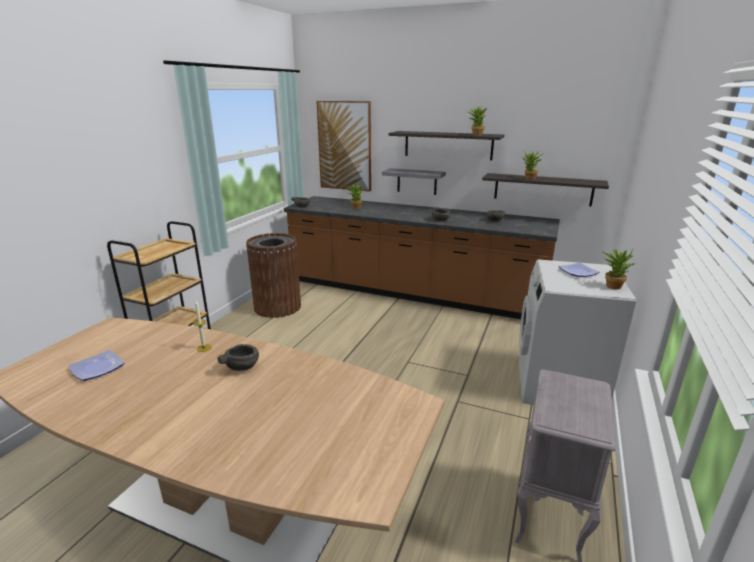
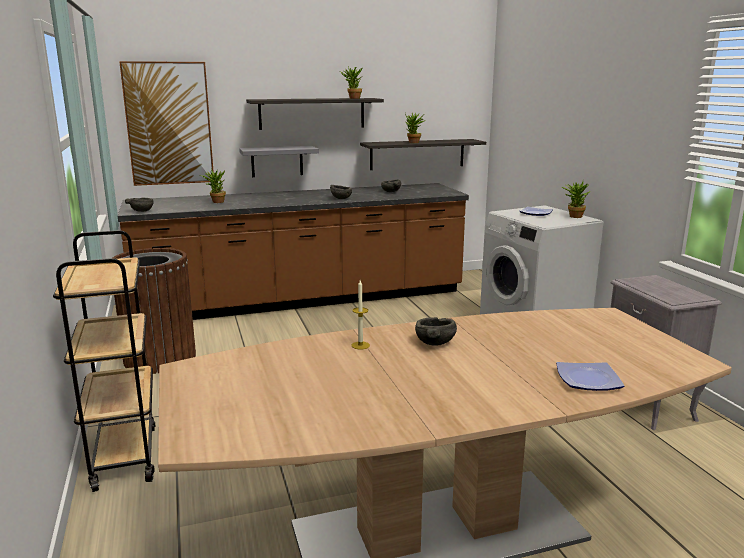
camera: 40 degrees left, 5 degrees down
(99, 368) = (293, 397): plate -> plate (589, 379)

